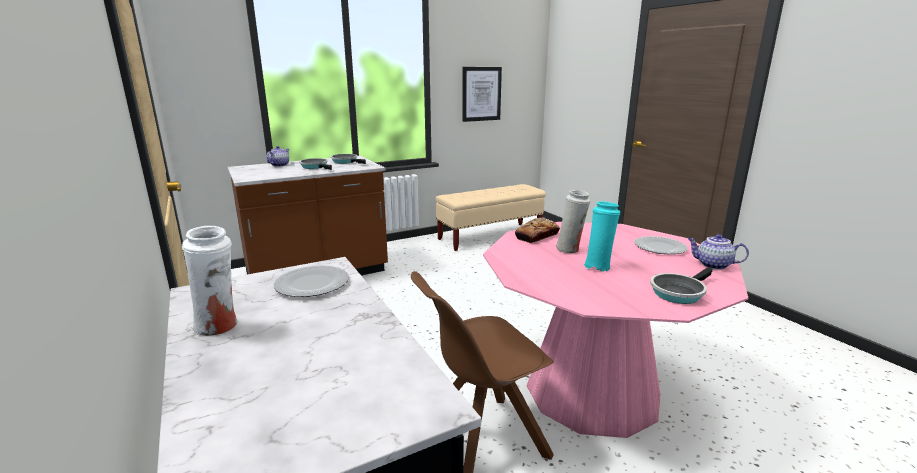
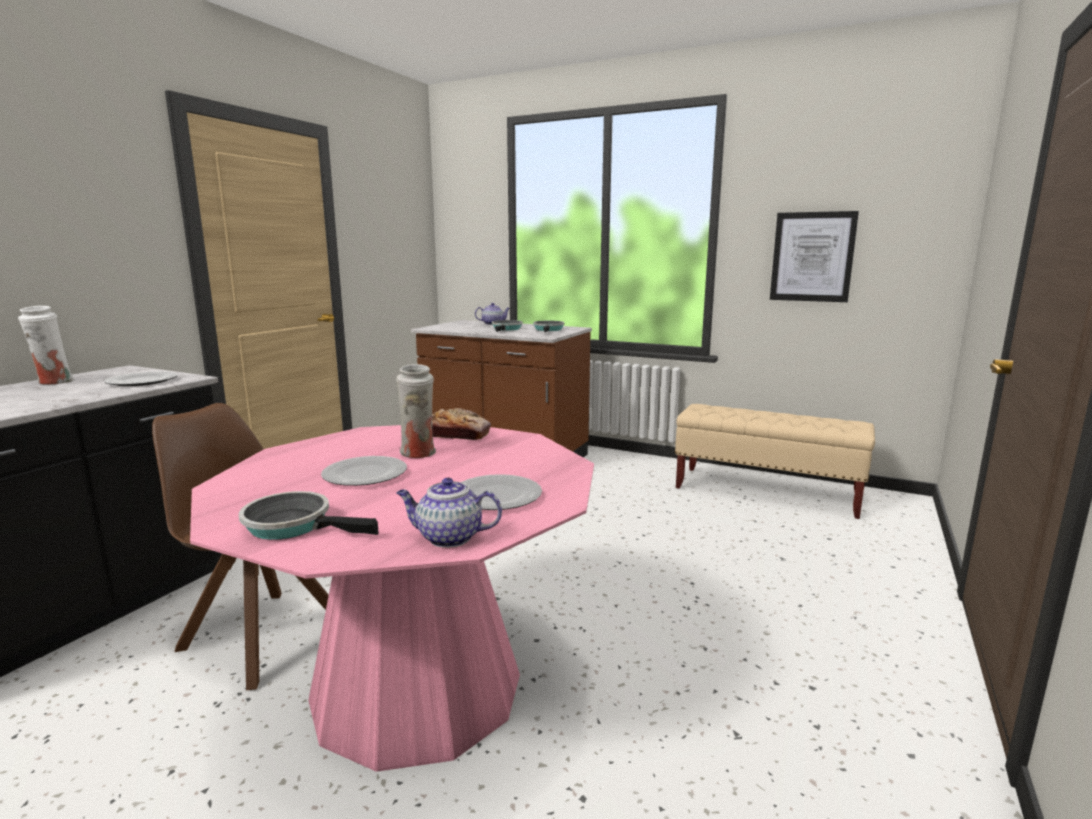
camera: 55 degrees right, 5 degrees down
(598, 266) = (364, 474): turquoise vase -> plate
(712, 265) = (448, 538): teapot -> teapot turned 75 degrees counterclockwise

